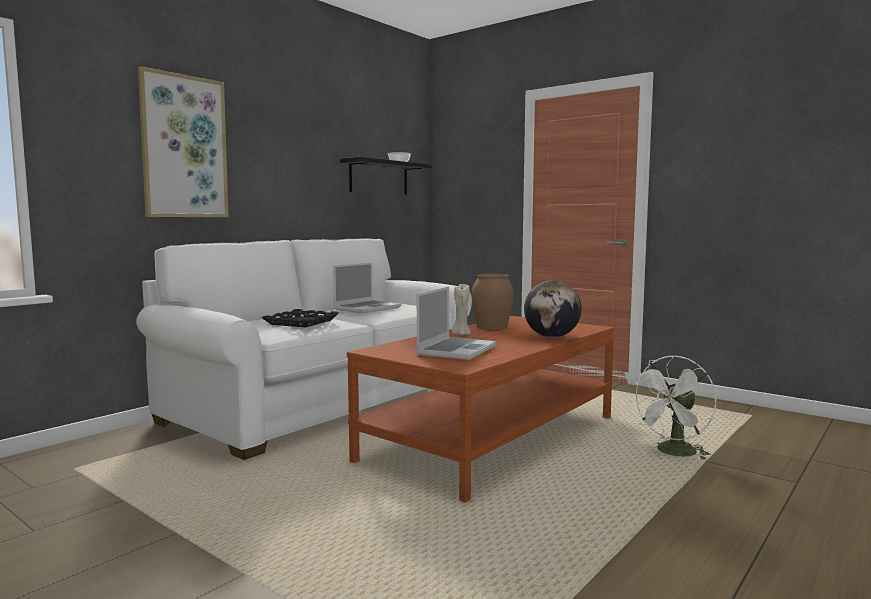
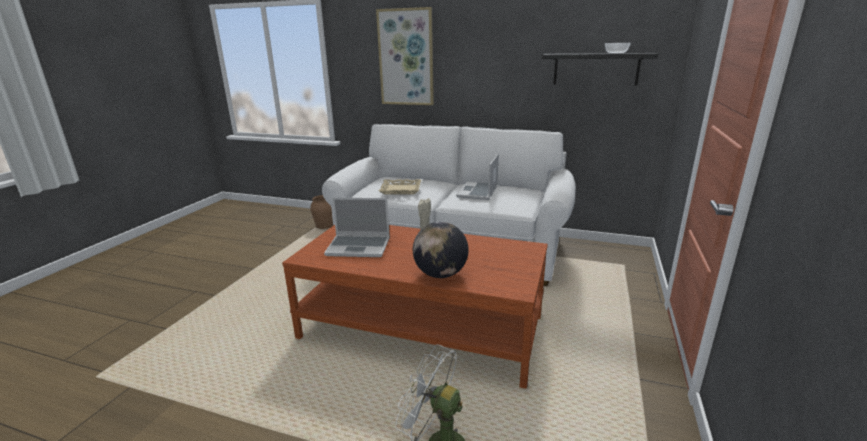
camera: 70 degrees right, 15 degrees up
(301, 322) = (400, 190): black tray -> beige tray
(367, 308) = (478, 192): laptop -> laptop turned 90 degrees clockwise
(492, 326) = (473, 244): brown vase -> brown vase (325, 225)

